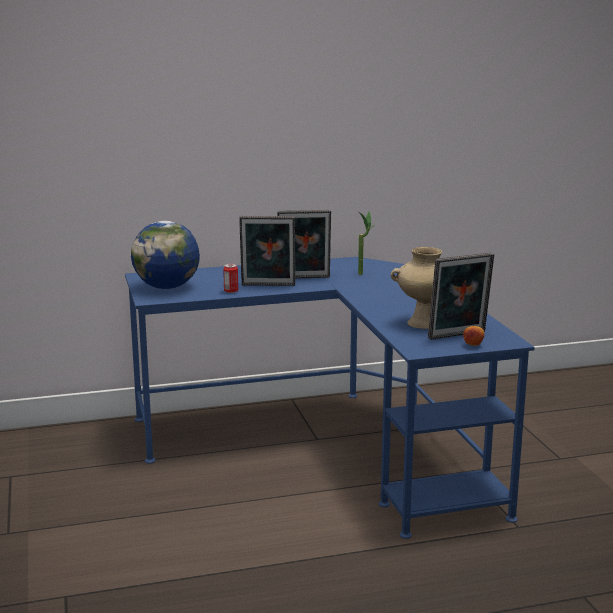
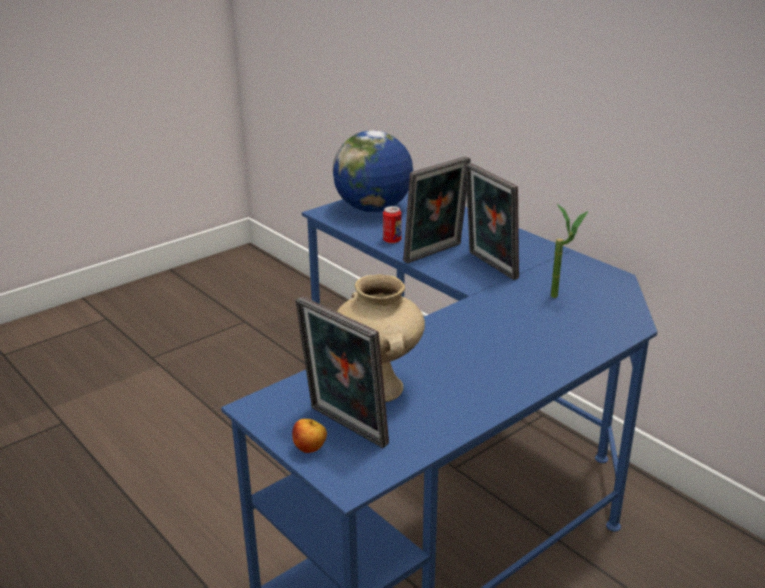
camera: 65 degrees right, 10 degrees up
(268, 286) = (435, 254): picture frame -> picture frame turned 105 degrees counterclockwise

